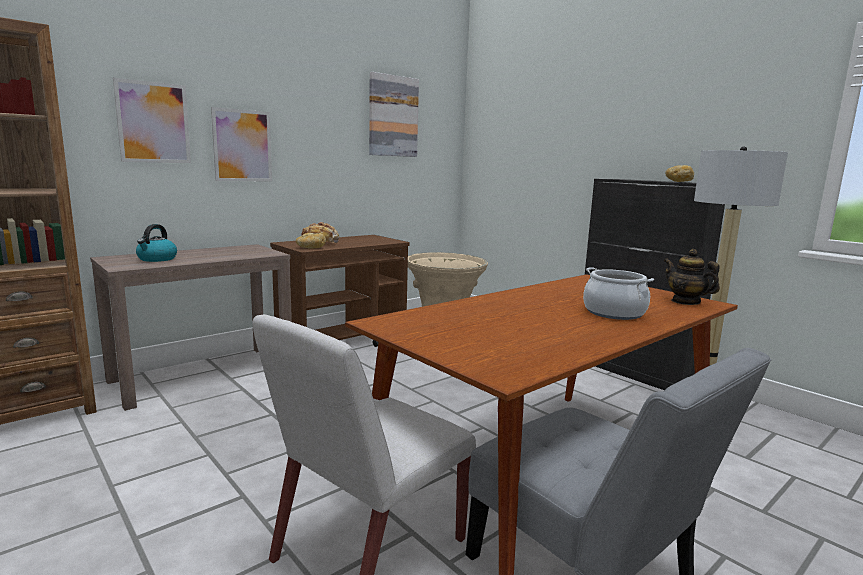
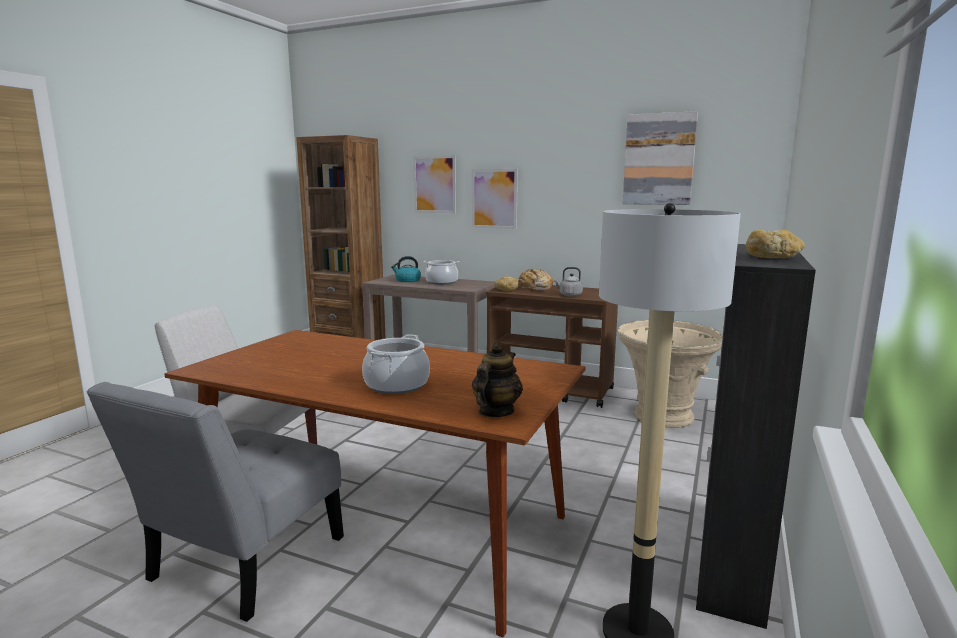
camera: 65 degrees right, 0 degrees up
(208, 253) = (441, 282): none -> cooking pot
(370, 243) = (569, 295): none -> grey kettle

